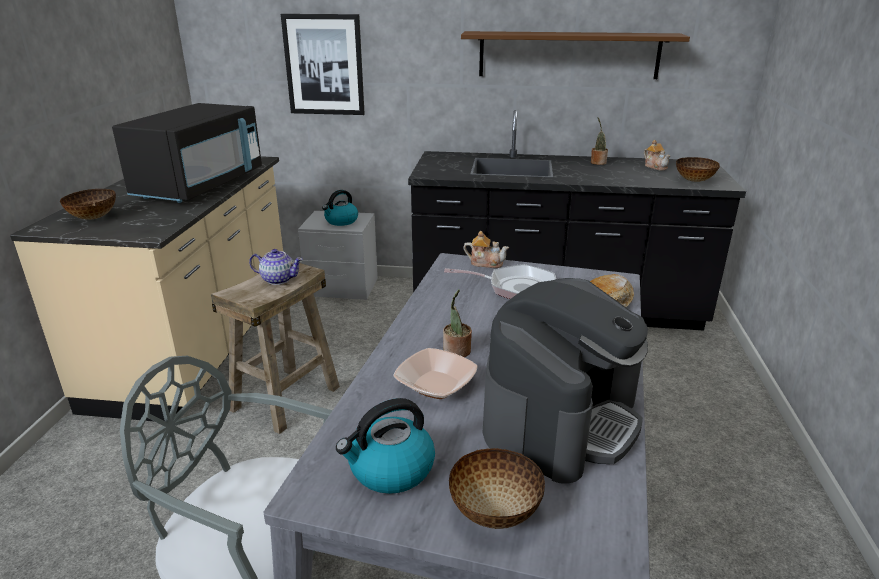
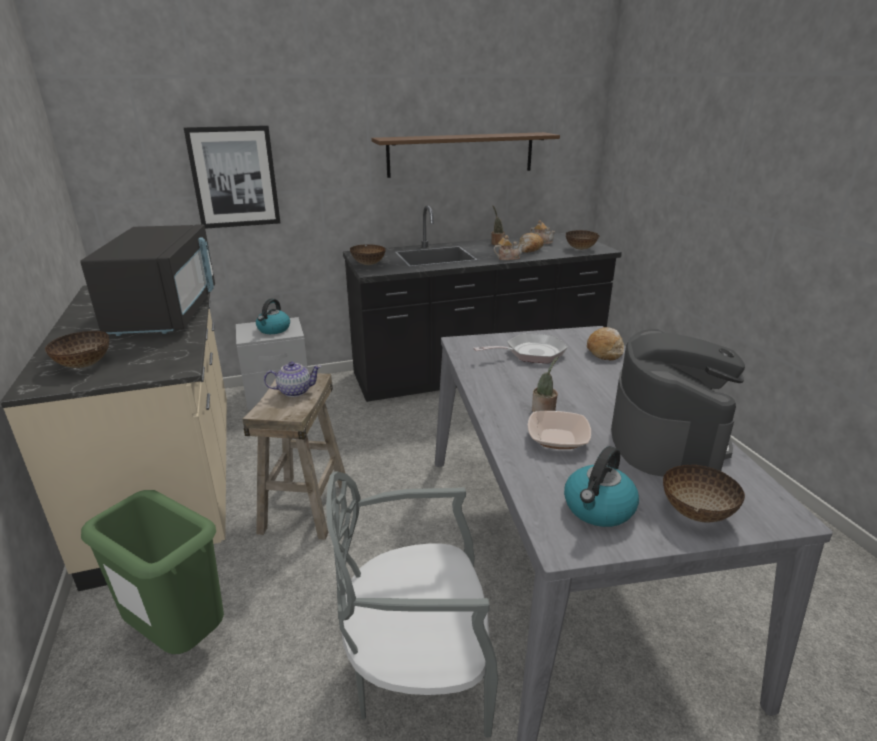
camera: 25 degrees left, 0 degrees up
(107, 478) = (178, 638): none -> green trash can
(433, 167) = (369, 264): none -> bowl
(485, 263) = (486, 338): teapot -> teapot (508, 258)
(628, 173) = (529, 249): none -> bread

